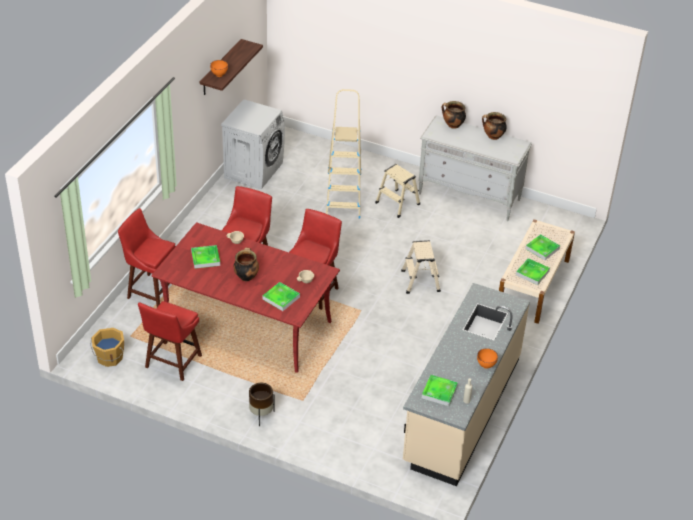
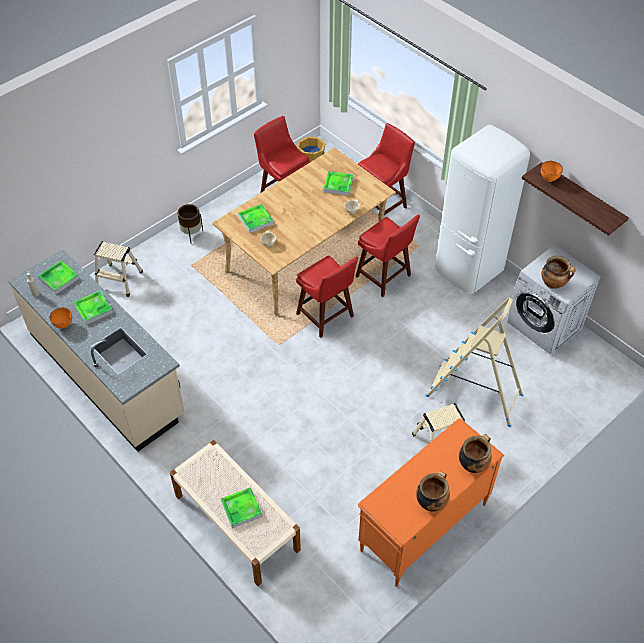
camera: 115 degrees right, 10 degrees up
(213, 221) = (467, 270): none -> white fridge
(246, 276) = (298, 205): cooking pot -> cooking pot (553, 284)
(247, 323) = (306, 256): red dining table -> beige dining table
(420, 281) = (297, 412): beige step ladder -> beige step ladder (119, 280)
(469, 197) = (422, 527): white dresser -> orange dresser
(532, 273) = (207, 477): tray -> tray (93, 309)

